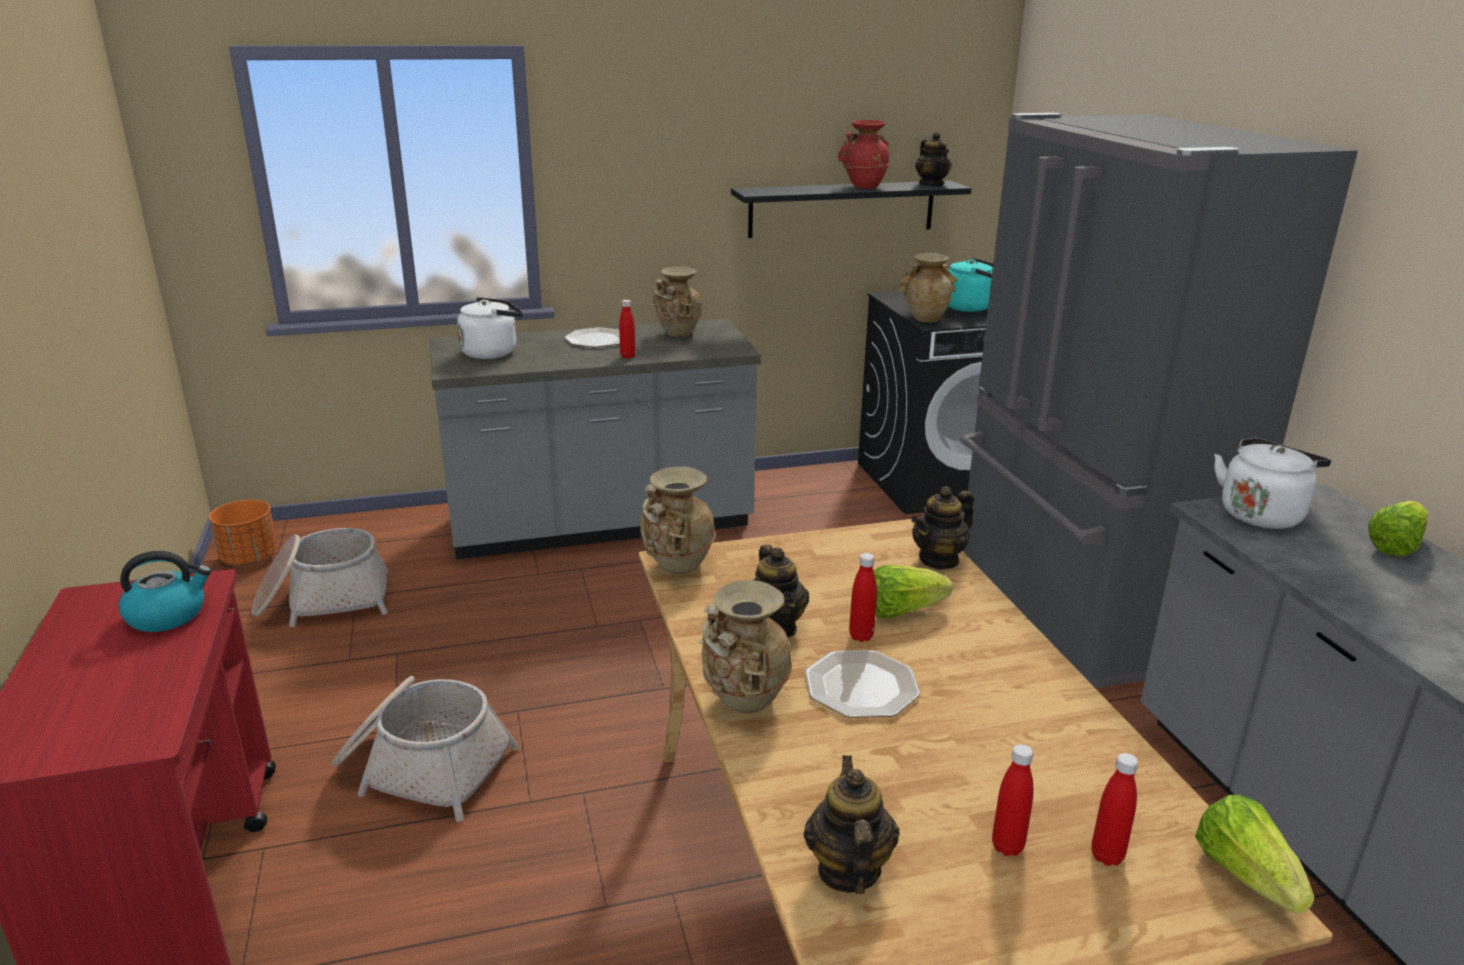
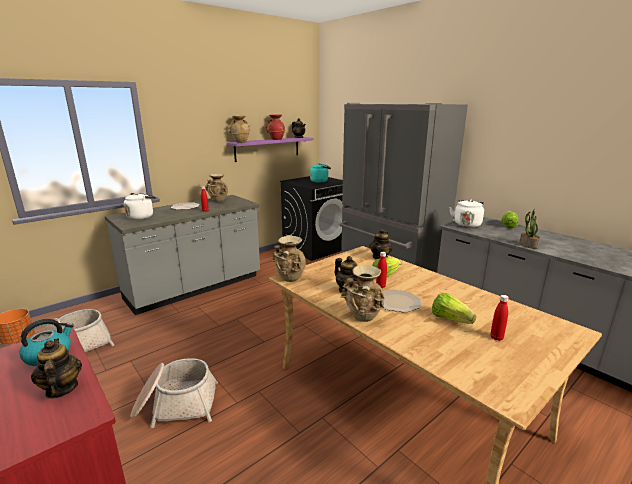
camera: 25 degrees left, 5 degrees down
(842, 208) = (267, 149): black shelf -> purple shelf
(847, 870) = (458, 362): teapot -> teapot (61, 389)
(925, 318) = (309, 185): beige vase -> beige vase (240, 142)
(1107, 856) = (525, 331): red bottle -> none
(1245, 875) = (565, 324): lettuce -> lettuce (450, 319)
(1378, 621) = (528, 245): none -> potted plant

